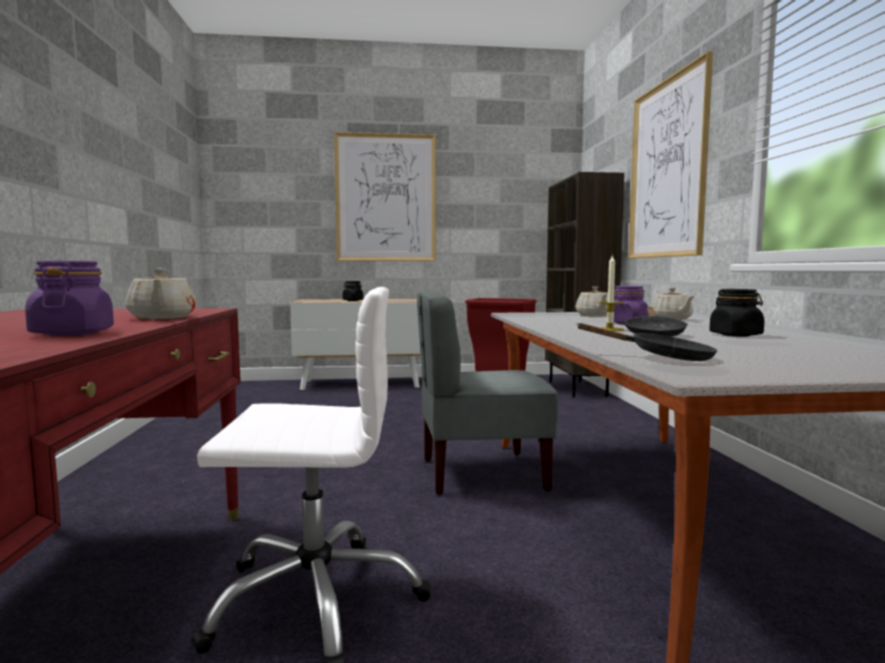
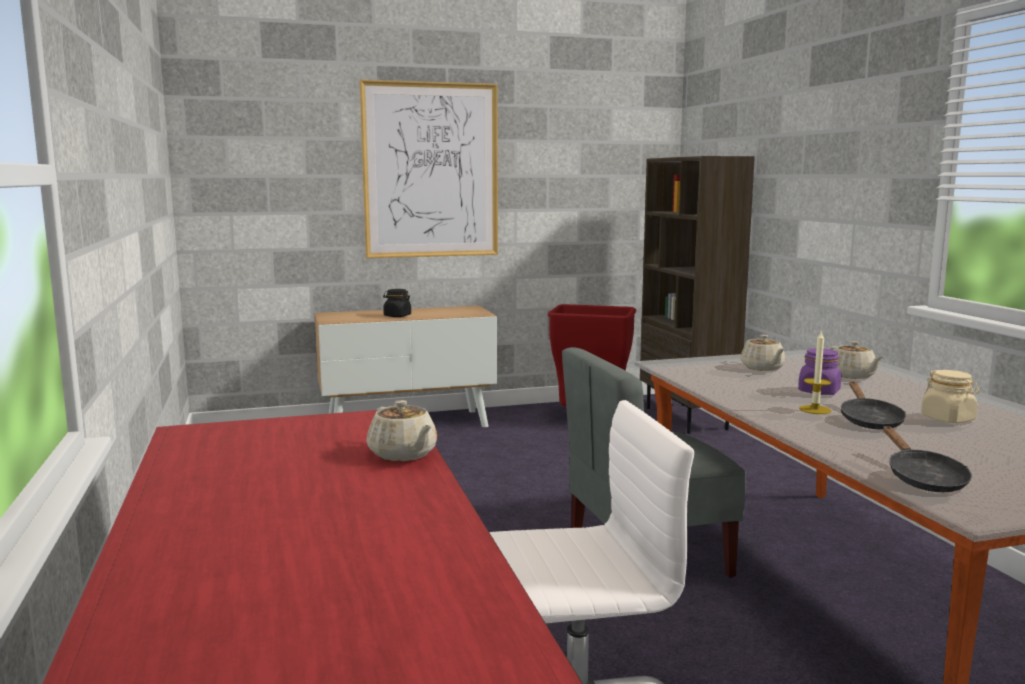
camera: 10 degrees left, 5 degrees up
(73, 333) = (412, 512): purple jar -> none
(662, 357) = (922, 478): black frying pan -> black frying pan turned 75 degrees clockwise
(667, 169) = (818, 169): picture -> none
(736, 335) = (948, 419): black jar -> beige jar

